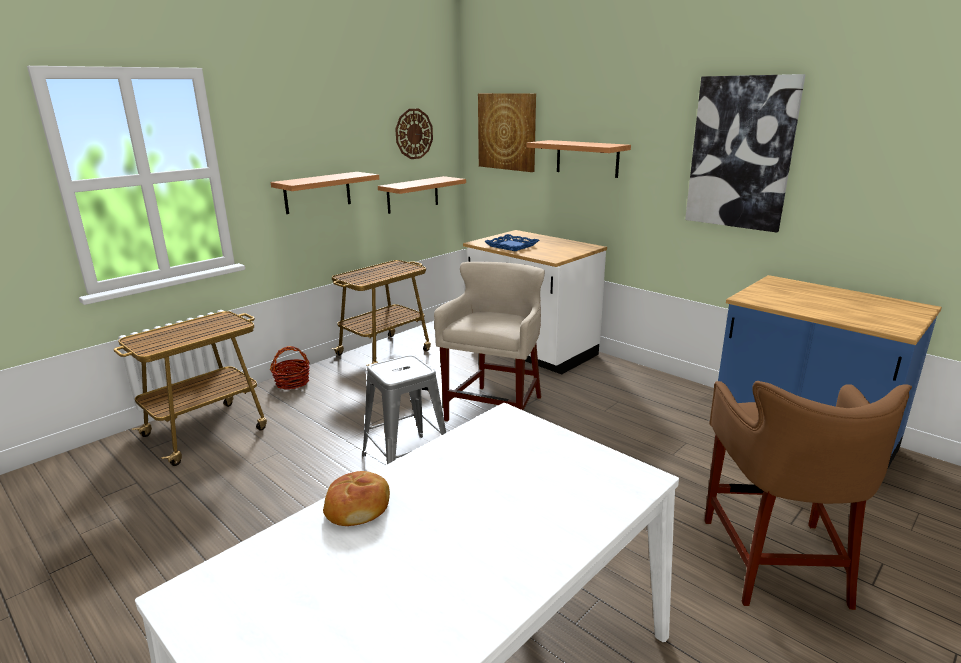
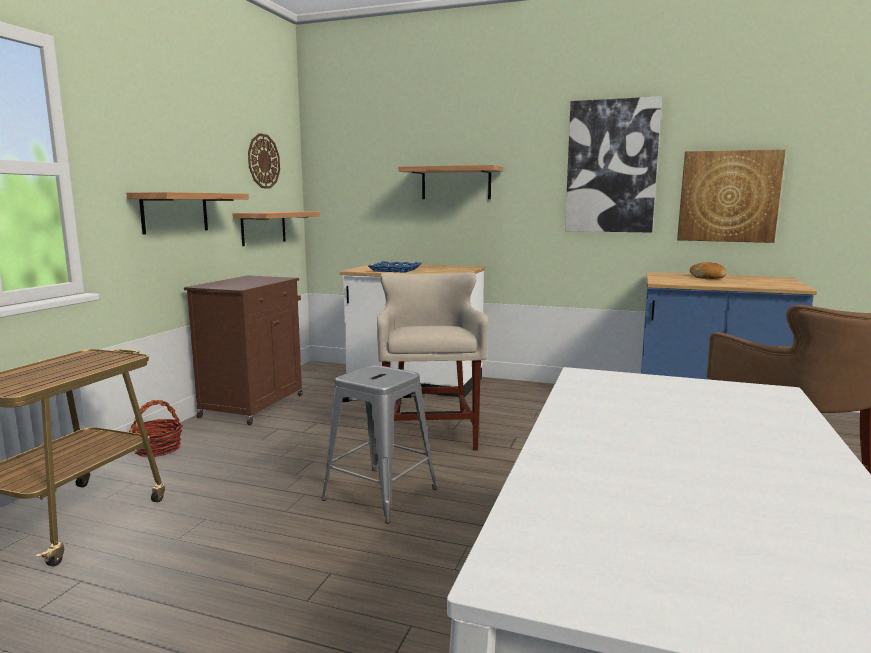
camera: 25 degrees left, 10 degrees down
(358, 507) = (571, 456): bread -> bread (707, 277)
(385, 352) = (254, 405): cart -> brown cabinet
(507, 131) = (361, 163): picture -> picture (728, 196)

